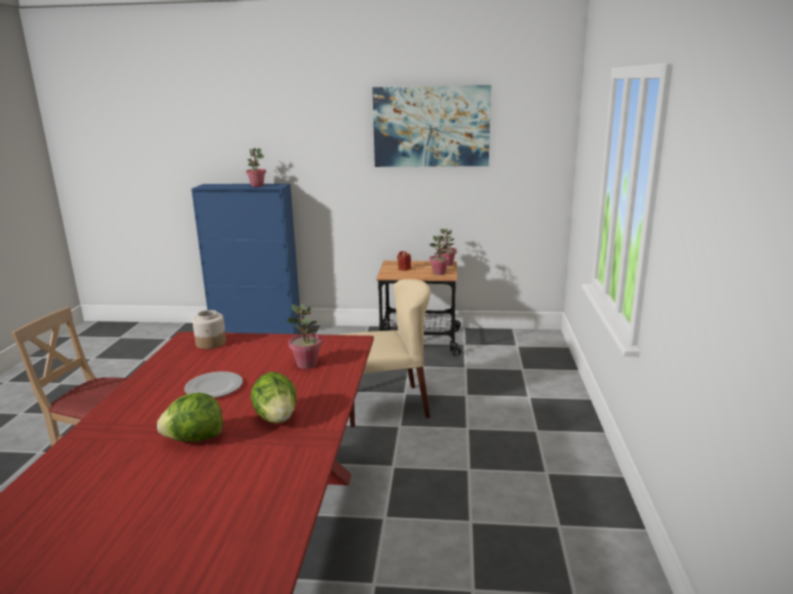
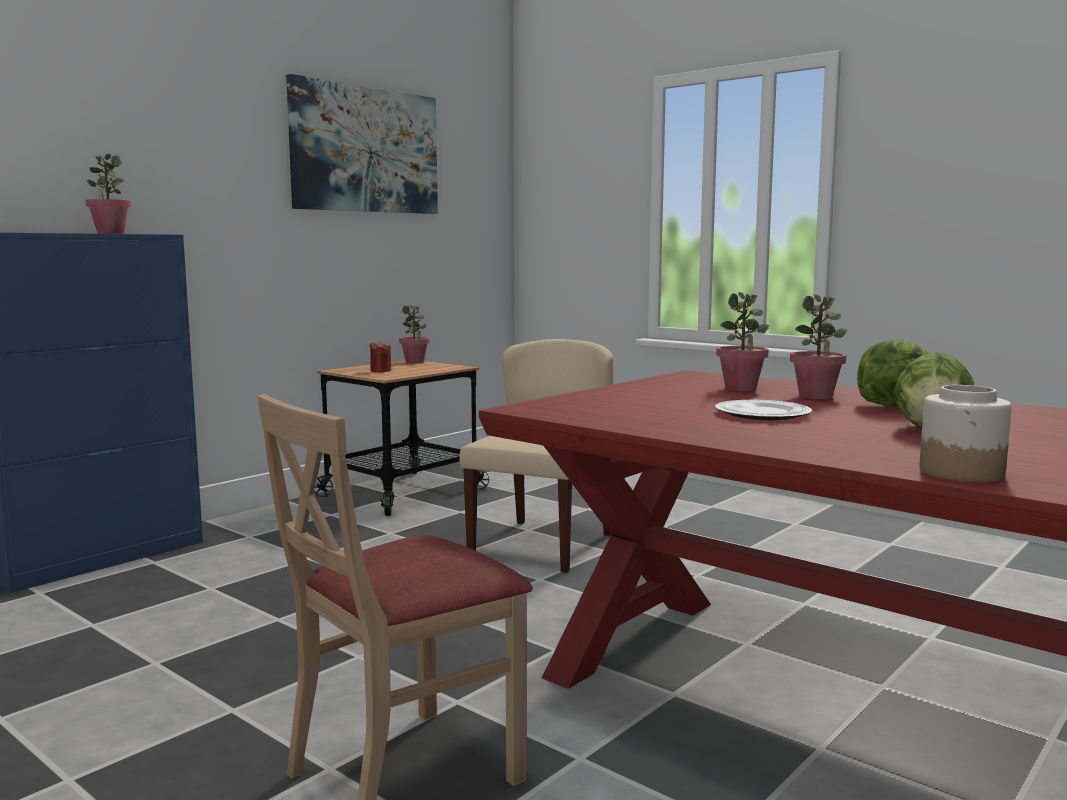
camera: 55 degrees left, 10 degrees down
(211, 343) = (576, 404): jar -> jar (962, 472)
(439, 273) = (438, 367): potted plant -> potted plant (816, 396)

